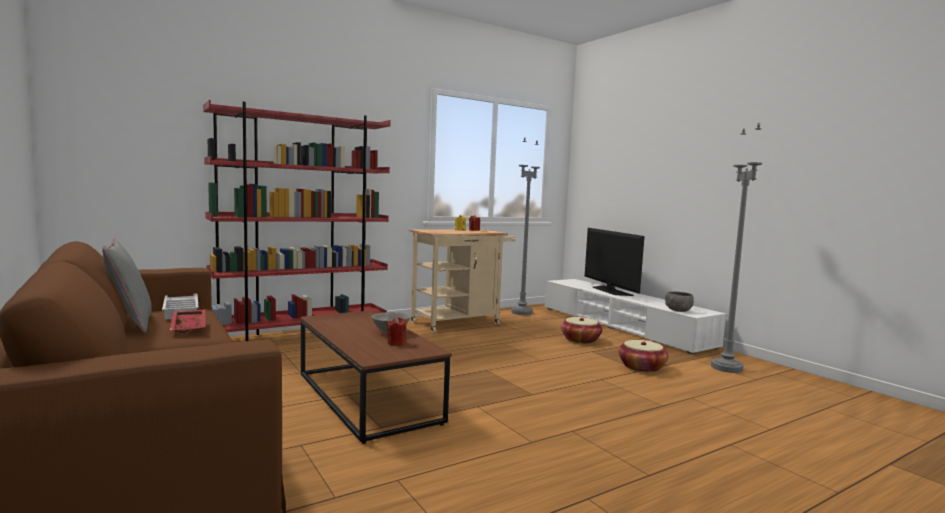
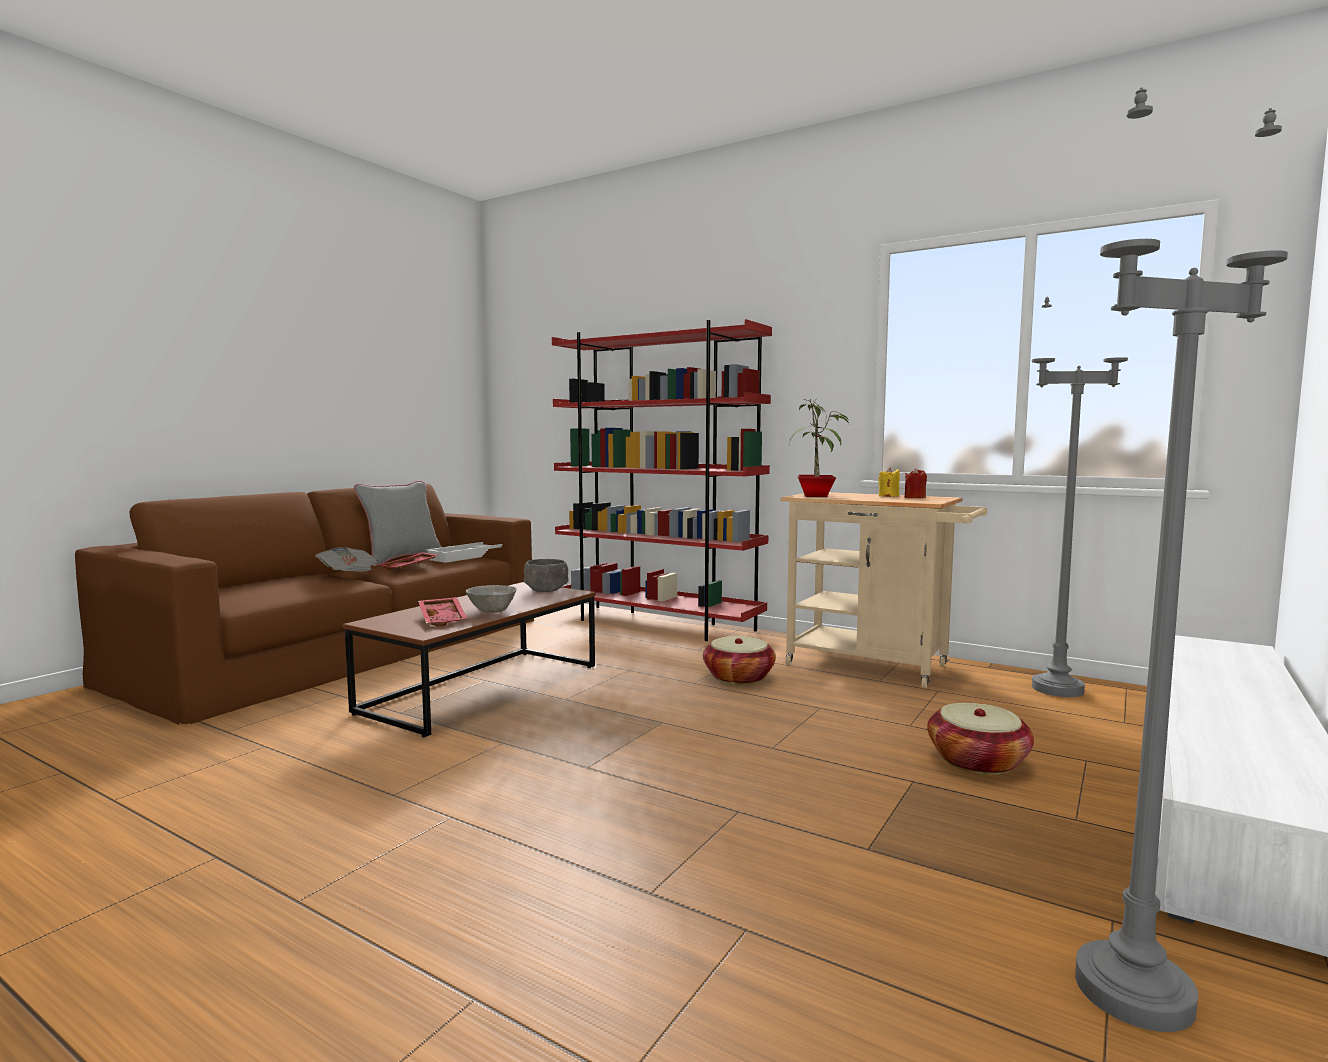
camera: 65 degrees right, 0 degrees up
(176, 346) = (350, 576): none -> newspaper
(396, 343) = (444, 619): red candle -> red tray
(441, 232) = (817, 496): none -> potted plant
(610, 291) = (1234, 685): television -> none
(641, 367) = (892, 847): basket -> basket (738, 677)
(678, 310) = (1208, 770): grey bowl -> grey bowl (546, 590)

